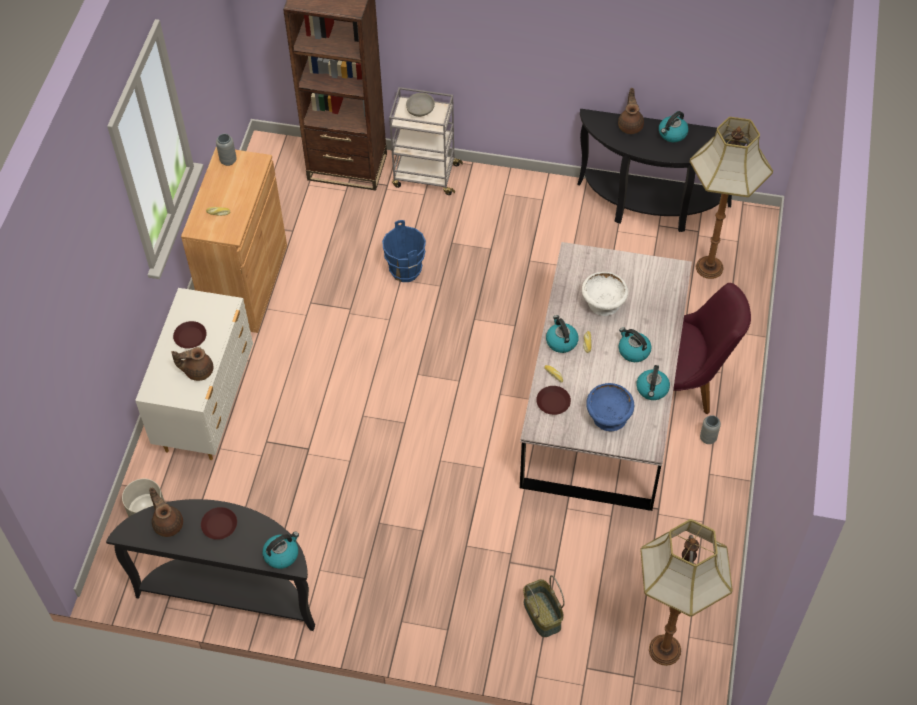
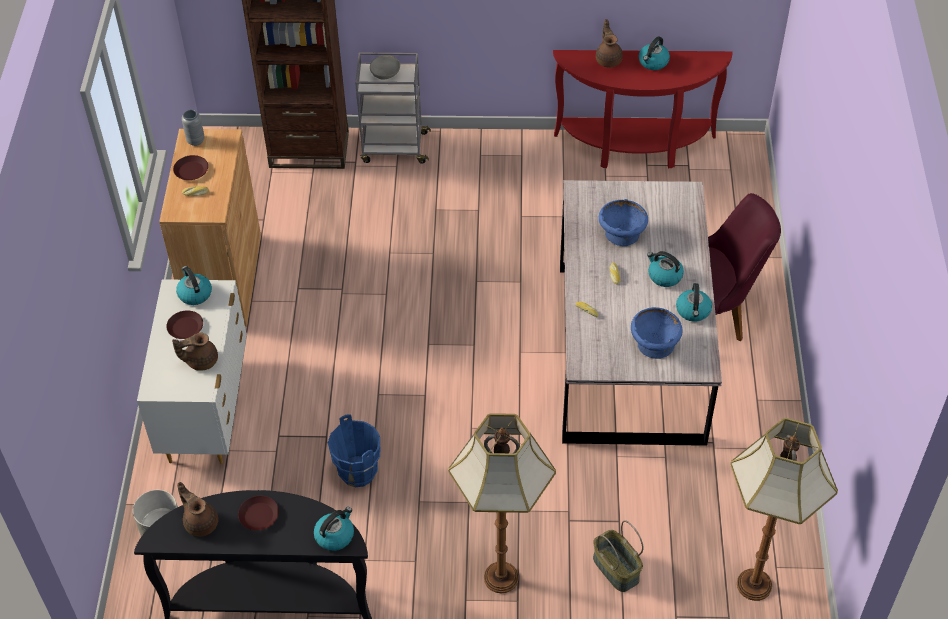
camera: 10 degrees left, 5 degrees down
(405, 271) = (392, 243): blue bucket -> blue bucket (357, 472)
(553, 402) = (592, 338): brown plate -> brown plate (191, 170)
(561, 341) = (586, 277): kettle -> kettle (194, 294)
(603, 304) = (621, 234): white bowl -> blue bowl
(651, 208) = (635, 149): black console table -> red console table
(708, 438) = (747, 365): grey vase -> none
(709, 268) = (708, 199): floor lamp -> floor lamp (501, 579)

